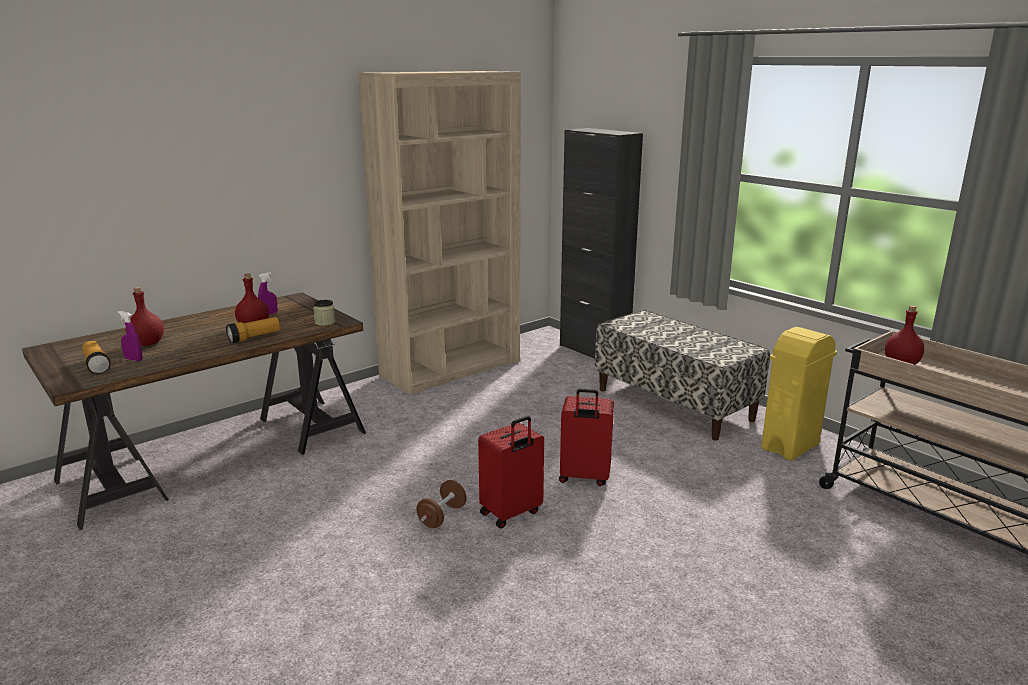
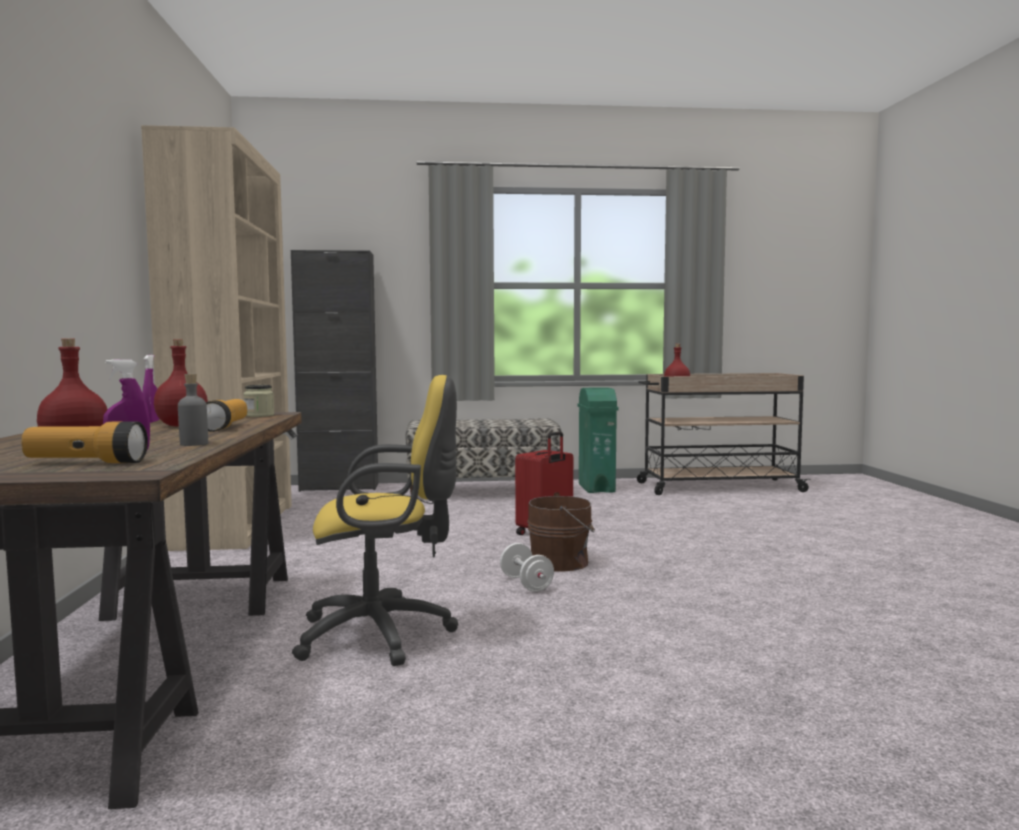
camera: 55 degrees left, 15 degrees down
(173, 359) = (194, 444): none -> grey bottle
(300, 503) = (383, 634): none -> yellow office chair
(442, 516) = (526, 583): brown dumbbell -> white dumbbell
(511, 513) = (562, 562): red suitcase -> brown bucket
(791, 446) = (596, 488): yellow trash can -> green trash can

